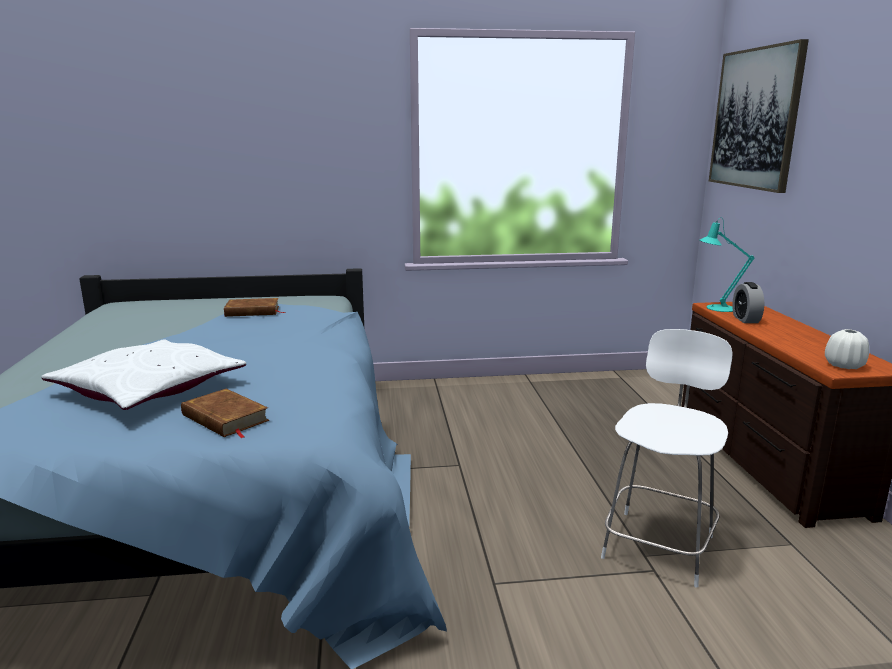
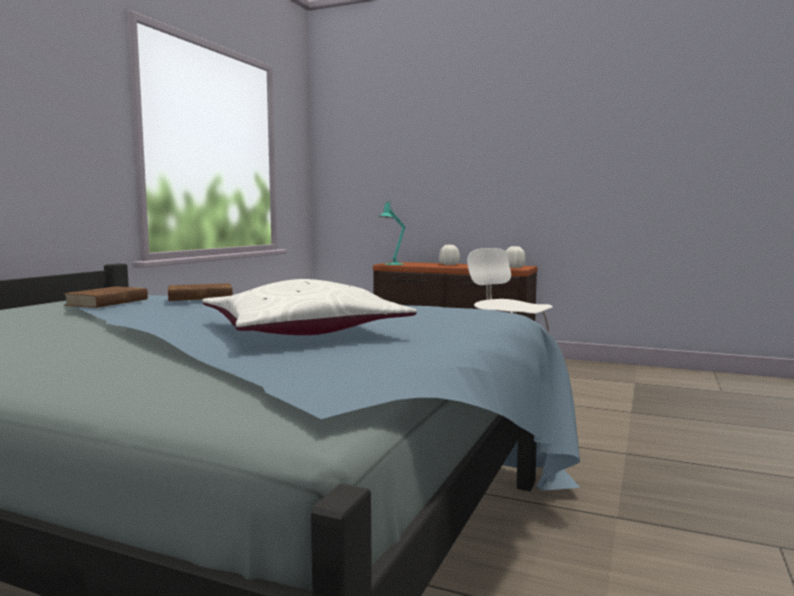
camera: 60 degrees left, 10 degrees down
(225, 418) = (432, 322): brown book -> brown book (201, 297)
(745, 319) = (422, 265): alarm clock -> none
(755, 119) = (363, 139): picture -> none
(786, 329) = (449, 264): none -> white vase

